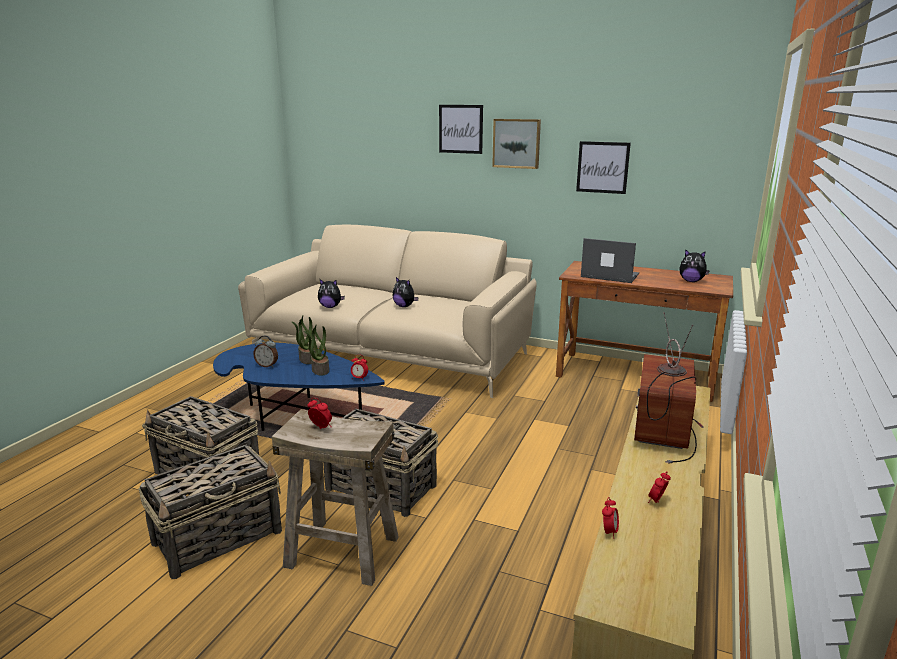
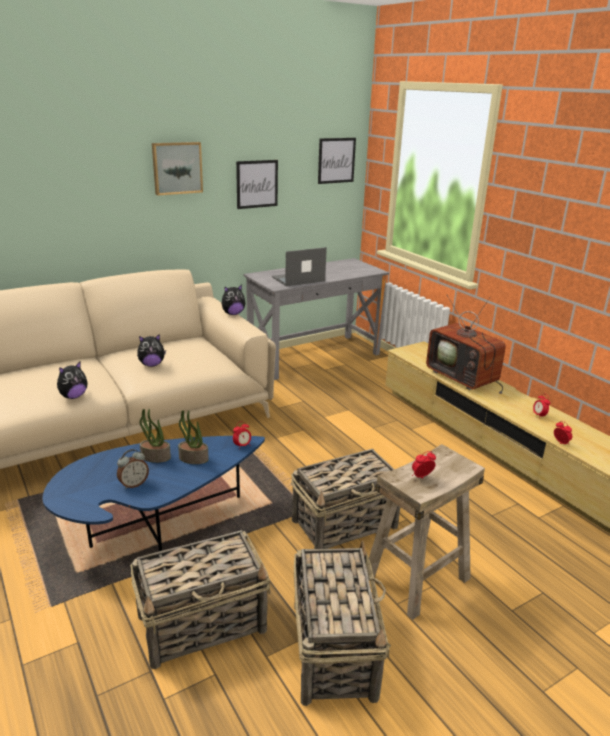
camera: 55 degrees left, 5 degrees up
(460, 129) = (113, 156): picture -> picture (336, 160)
(635, 375) = (314, 356): brown desk -> grey desk
(691, 281) = (348, 269): plush toy -> plush toy (233, 314)

